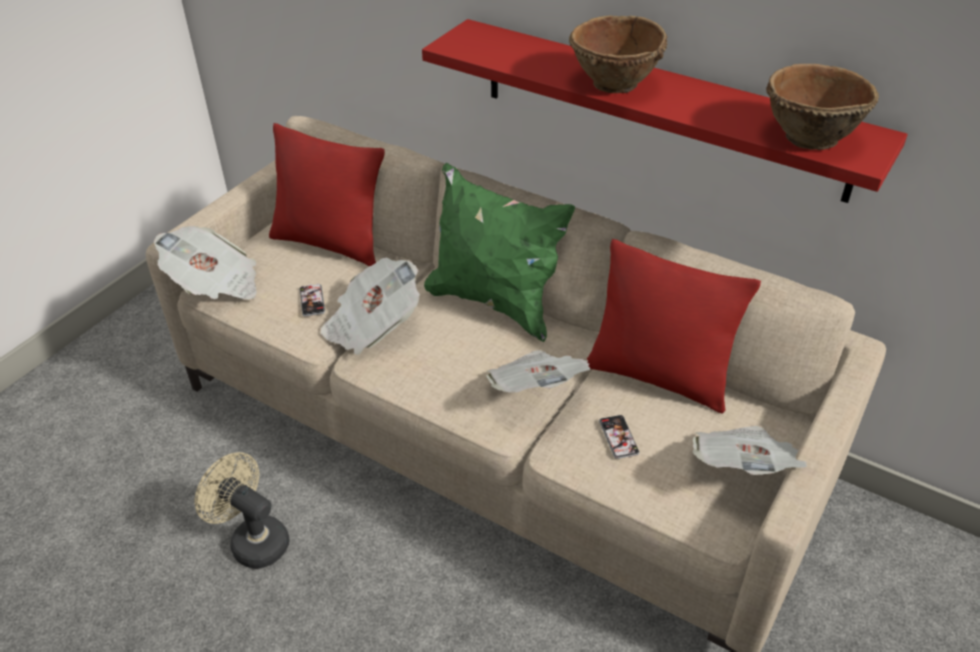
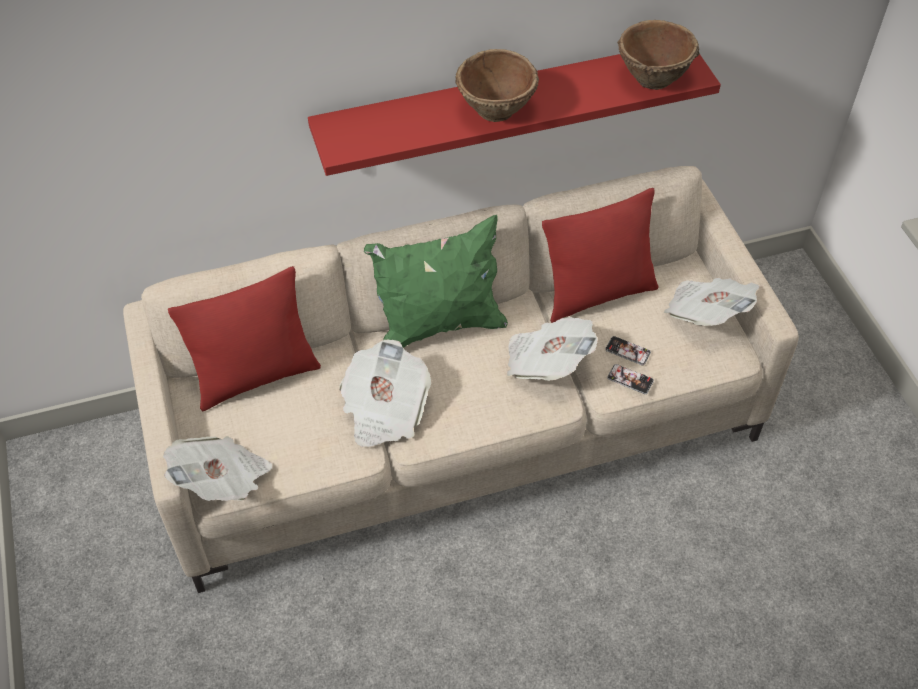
camera: 50 degrees left, 10 degrees up
(253, 540) = (409, 638): beige fan -> none
(312, 301) = (317, 429): phone -> phone (630, 379)

